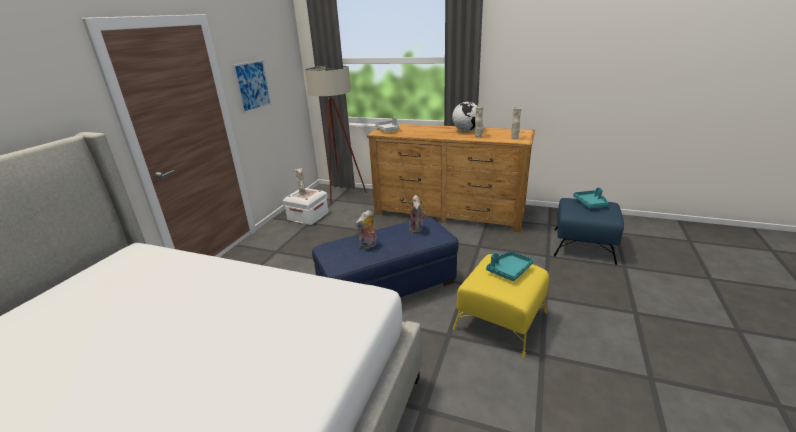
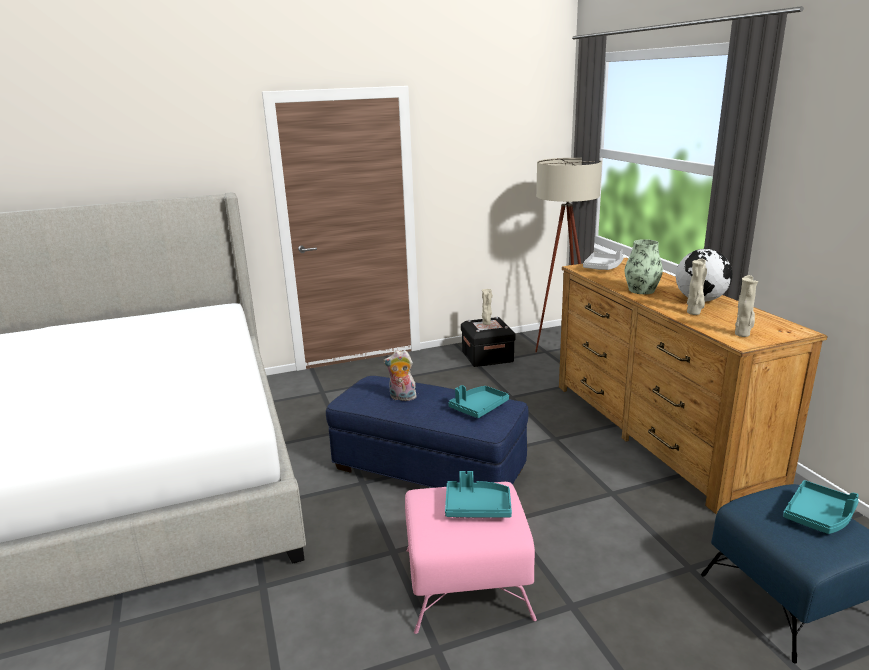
camera: 50 degrees right, 5 degrees down
(252, 85) = (462, 172): picture -> none
(308, 216) = (487, 357): white storage box -> black storage box
(417, 229) = (478, 408): plush toy -> turquoise tray
(434, 134) = (641, 290): none -> vase
(500, 321) = (465, 582): yellow ottoman -> pink ottoman

